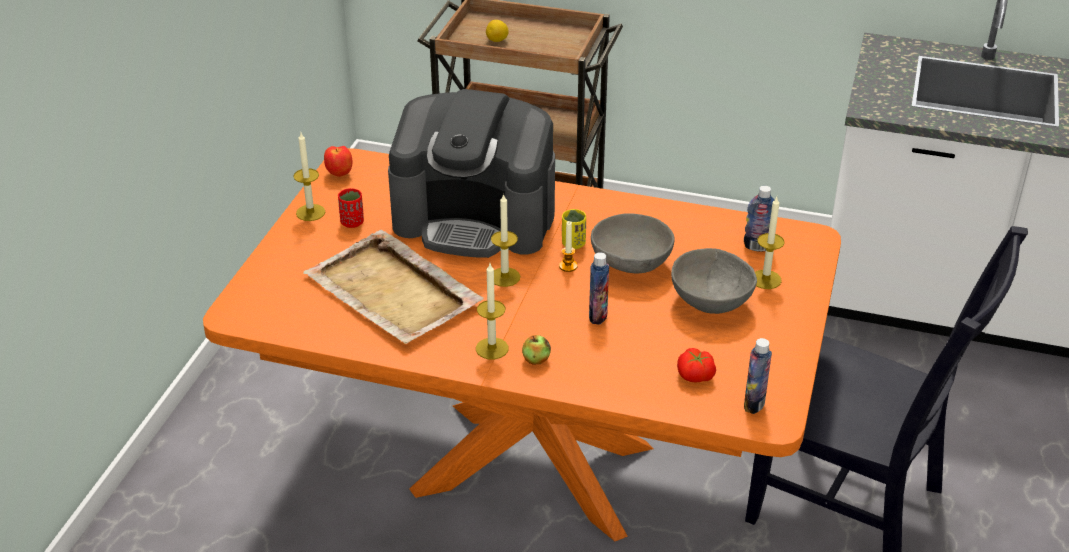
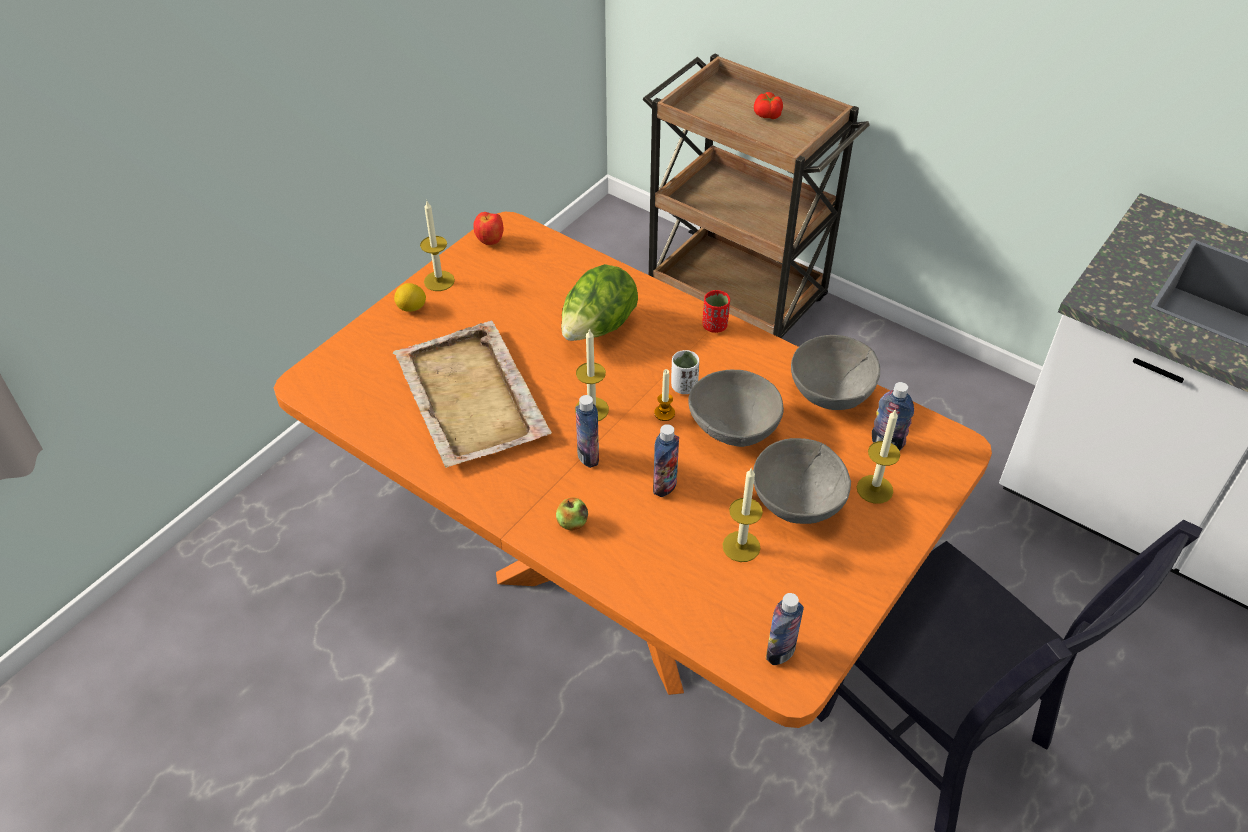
camera: 20 degrees right, 10 degrees up
(352, 222) = (473, 303): red cup -> red cup (715, 326)
(476, 219) = (598, 329): coffee machine -> lettuce
(492, 348) = (534, 495): candle -> candle (741, 546)
(497, 41) = (727, 115): lemon -> lemon (412, 308)
(521, 310) = (588, 456): none -> bottle
(573, 244) = (684, 386): yellow cup -> white cup
(695, 222) = (831, 392): none -> grey bowl
(695, 376) = (732, 595): tomato -> tomato (767, 115)

